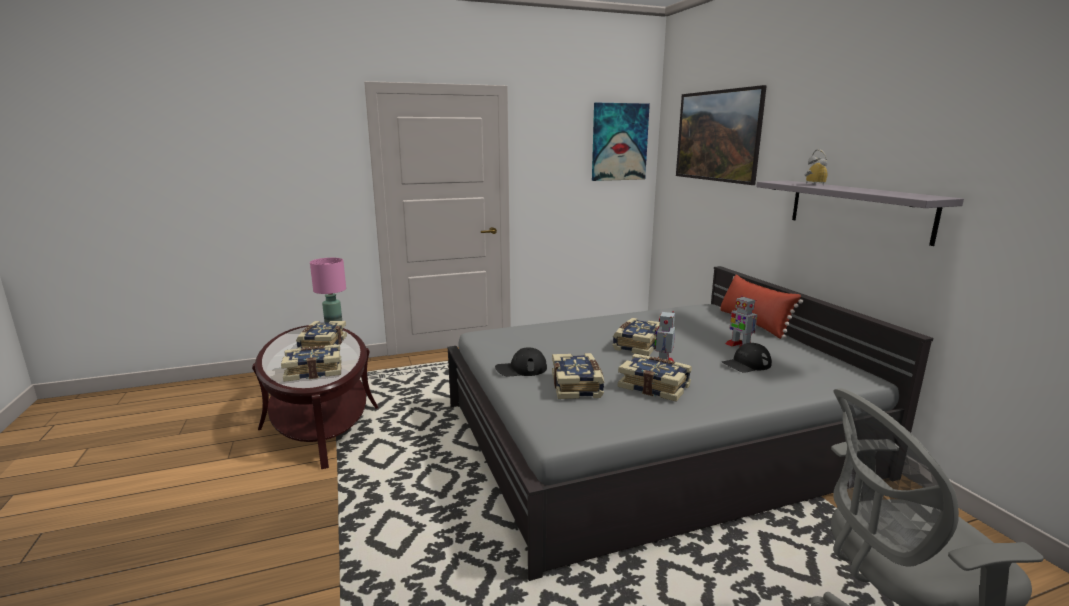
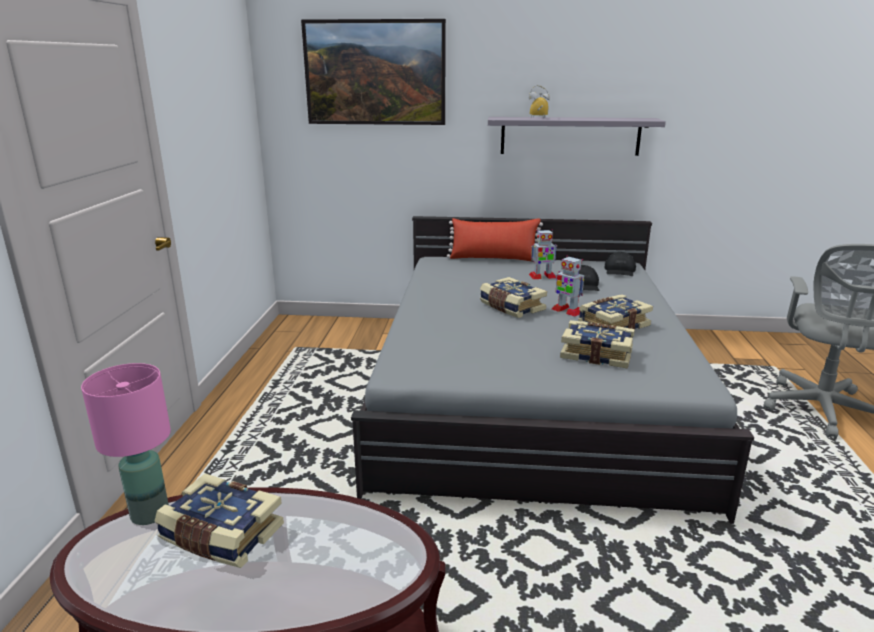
camera: 65 degrees left, 5 degrees up
(314, 371) = (353, 554): book -> none
(521, 369) = (535, 371): black cap -> black cap (619, 270)
(619, 142) = (233, 83): picture -> none

